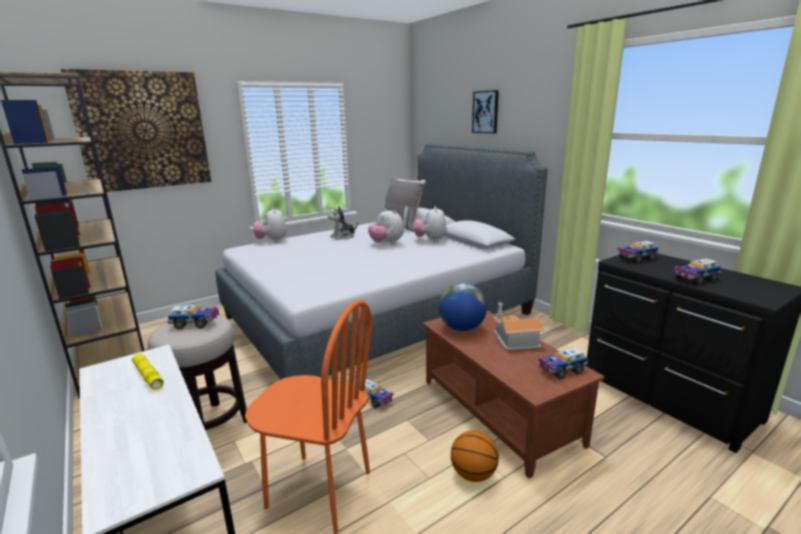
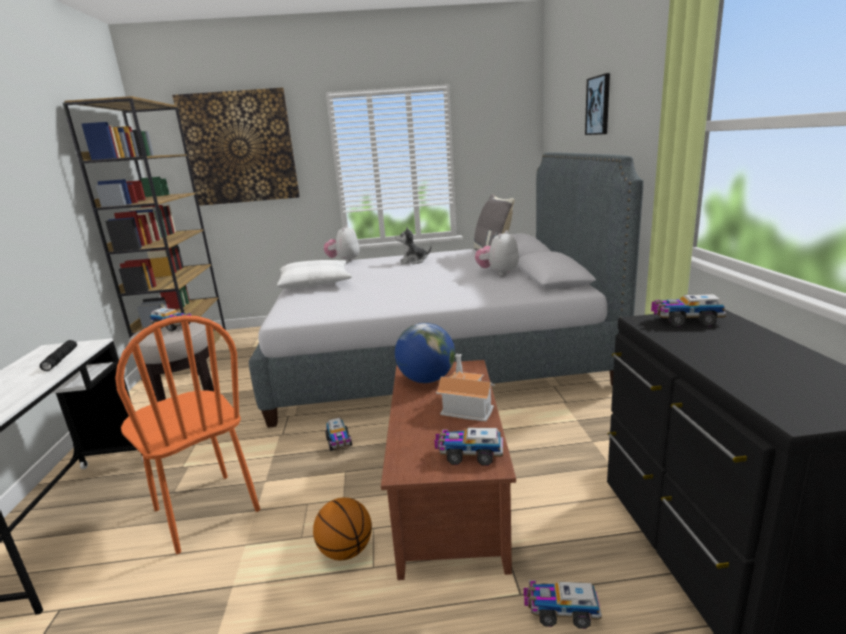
camera: 30 degrees right, 0 degrees up
(148, 375) = (61, 359): yellow flashlight -> black flashlight
(280, 264) = (315, 283): none -> white pillow
(386, 243) = (444, 272): plush toy -> none
(694, 279) = (727, 363): toy truck -> toy truck (560, 611)

